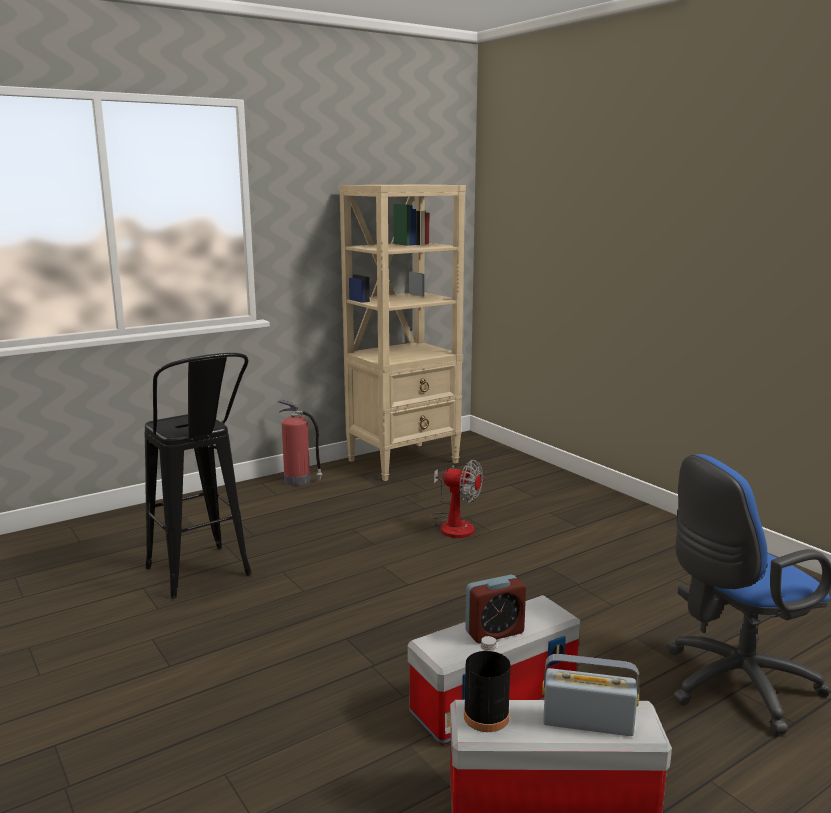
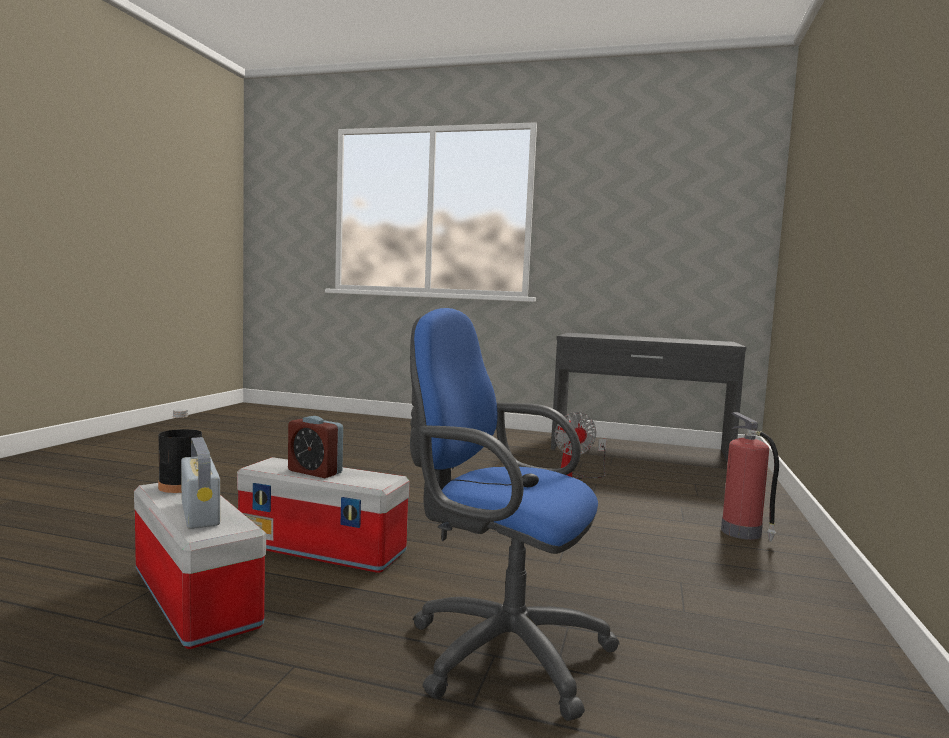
camera: 50 degrees right, 10 degrees down
(204, 578) = (362, 449): black stool -> none
(298, 480) = (534, 436): fire extinguisher -> fire extinguisher (742, 533)
(404, 461) = (640, 450): beige bookcase -> grey desk

